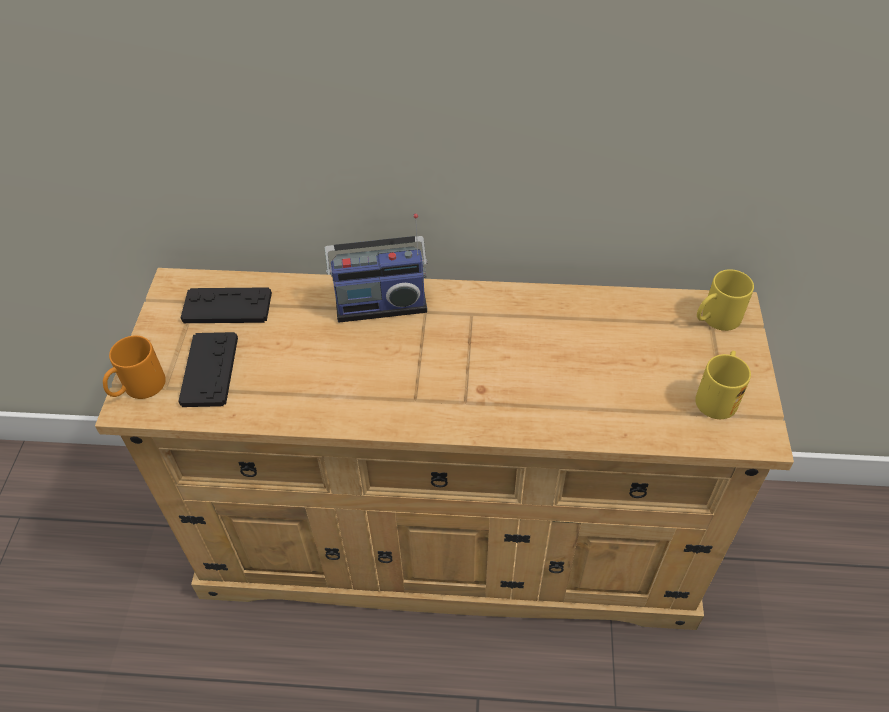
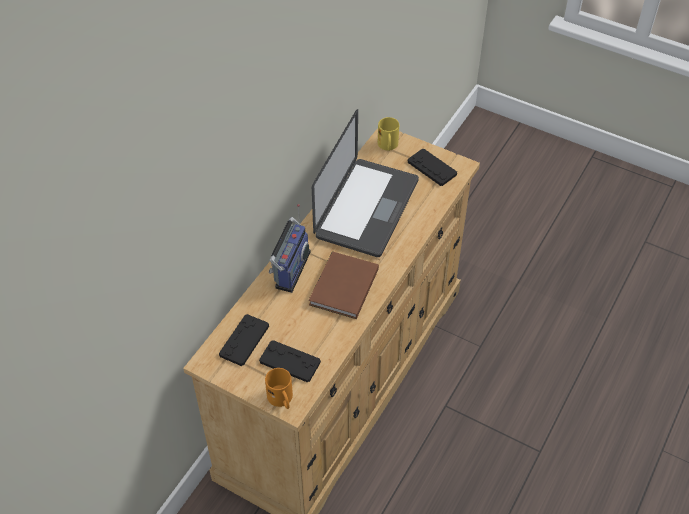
camera: 65 degrees left, 0 degrees up
(378, 376) = (342, 288): none -> brown book
(560, 344) = (367, 208): none -> laptop
(717, 395) = (432, 168): yellow mug -> black game controller

